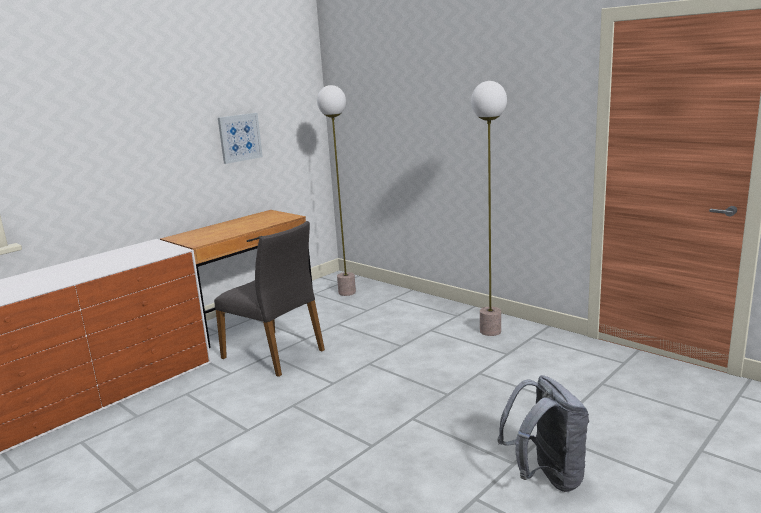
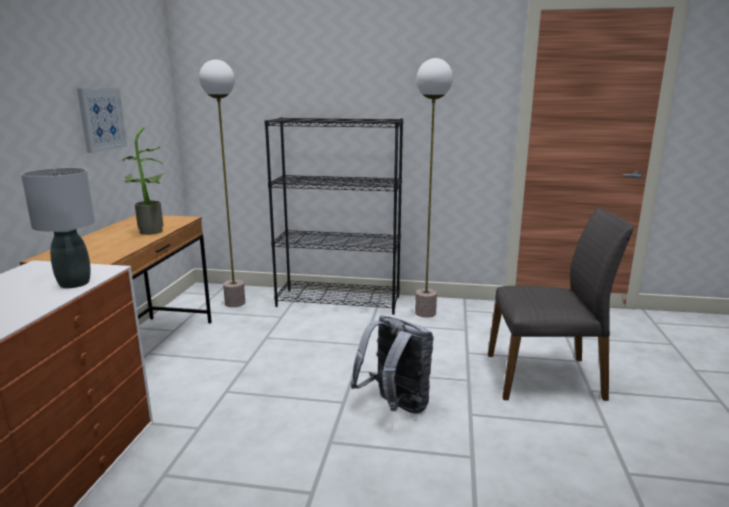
camera: 35 degrees left, 0 degrees up
(151, 256) = (75, 283): none -> grey table lamp
(254, 226) = (152, 232): none -> potted plant
(275, 353) = (231, 388): grey chair -> grey chair (545, 377)
(428, 306) = (339, 301): none -> black bookcase
(546, 477) = (644, 429): grey backpack -> grey backpack (395, 407)

